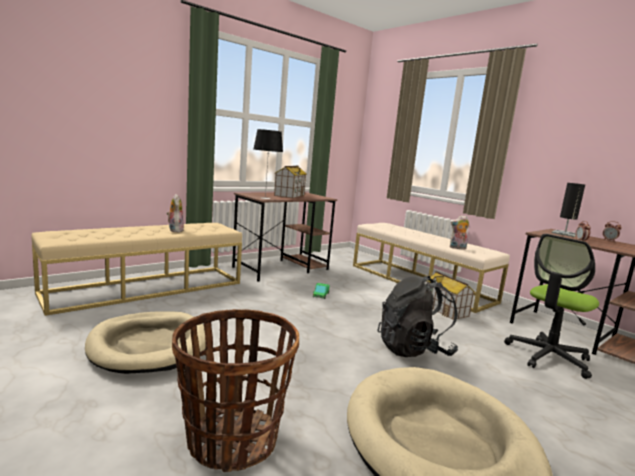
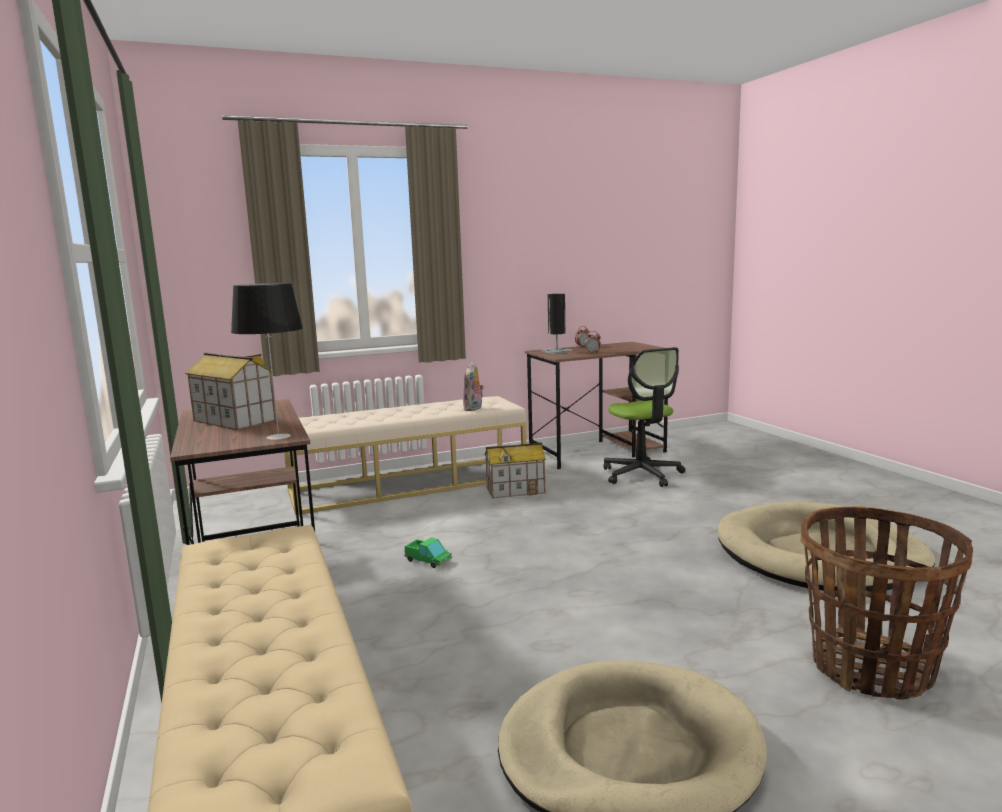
camera: 70 degrees left, 0 degrees up
(175, 230) = (266, 591): plush toy -> none
(413, 349) = (629, 530): black backpack -> none

